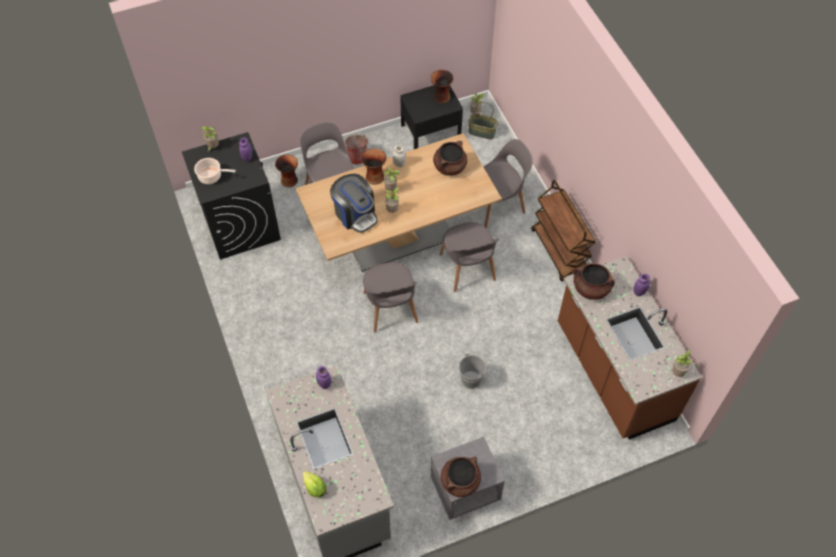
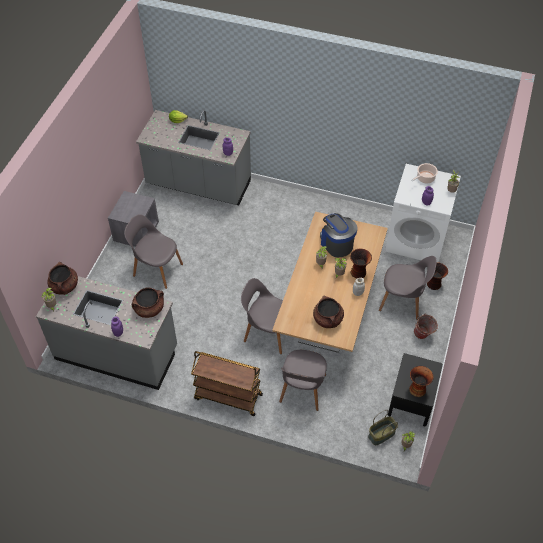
camera: 130 degrees right, 5 degrees down
(240, 224) = (417, 239): black washing machine -> white washing machine
(355, 214) = (336, 244): coffee machine -> coffee machine turned 60 degrees clockwise
(390, 309) = (278, 273): grey chair -> grey chair (156, 269)
(460, 481) = (128, 200): brown cooking pot -> brown cooking pot (64, 286)
(473, 379) = (190, 280): grey bucket -> none
(613, 373) = (117, 352): brown counter -> grey counter

